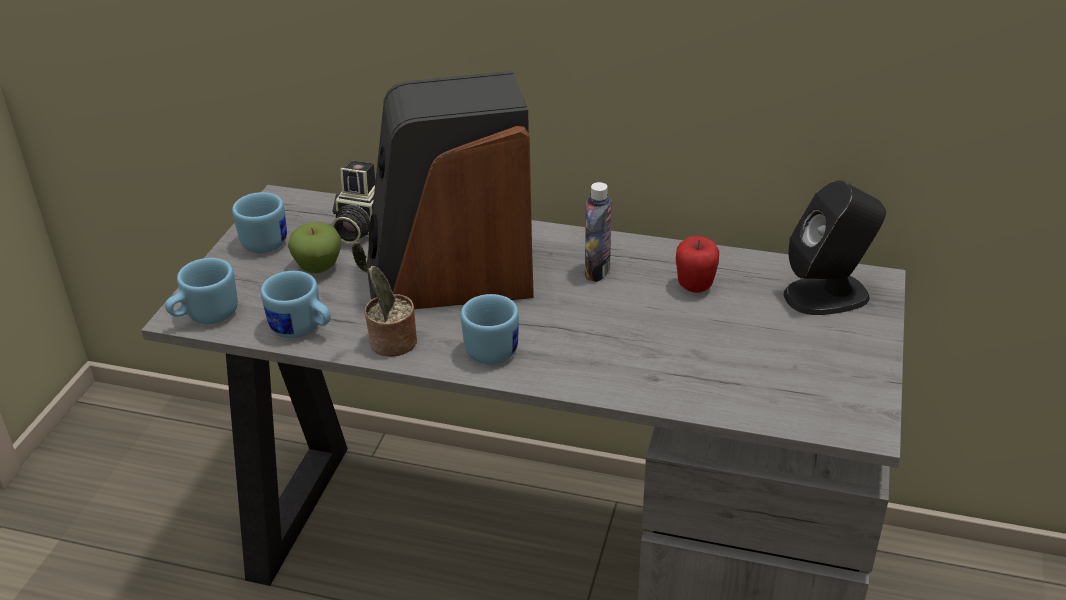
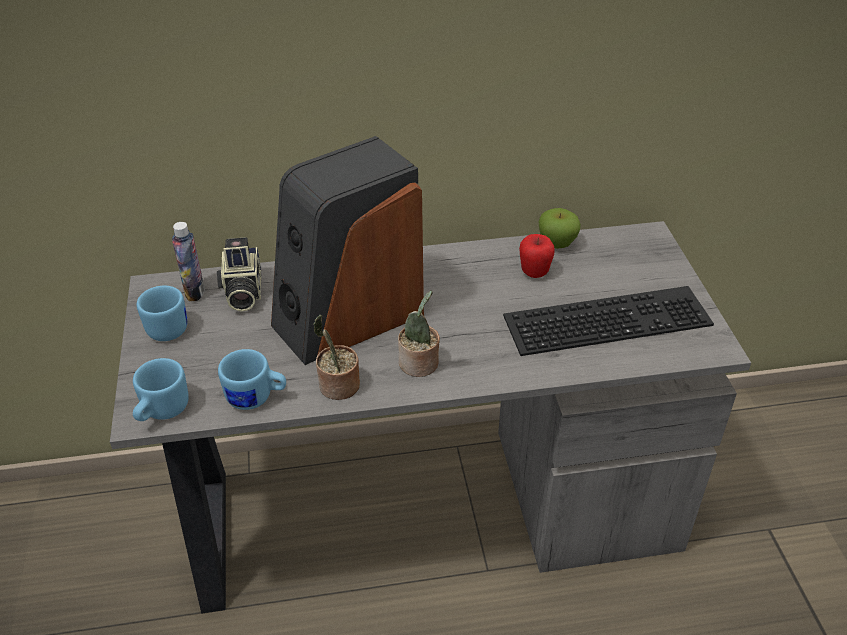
camera: 25 degrees left, 5 degrees up
(318, 268) = (231, 339): apple -> apple (557, 244)
(492, 346) = (420, 365): blue mug -> potted plant
(597, 271) = (456, 280): bottle -> bottle (194, 291)
(749, 357) = (608, 317): none -> keyboard
(827, 295) = (627, 254): black speaker -> none

